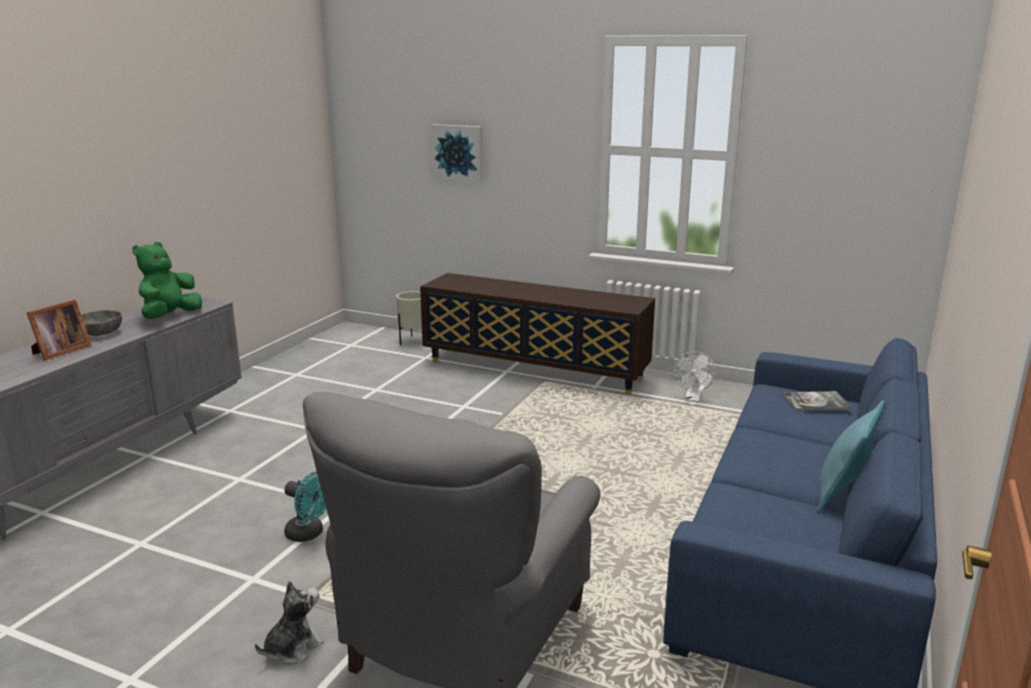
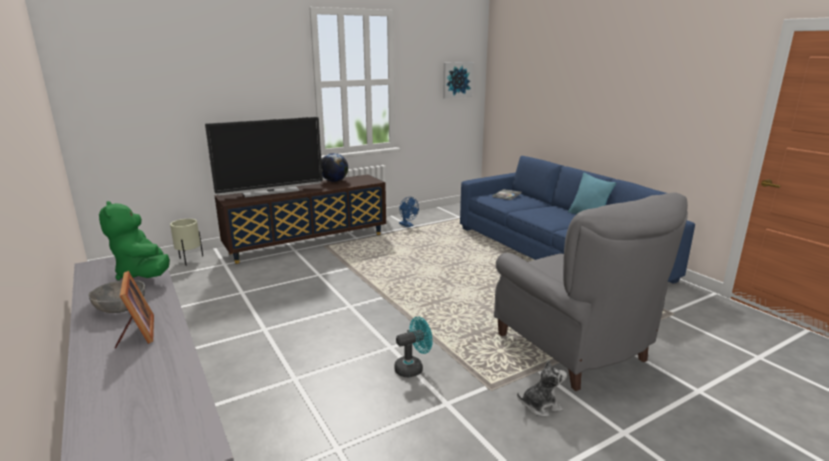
camera: 55 degrees left, 0 degrees up
(292, 648) = (540, 406): plush toy -> plush toy turned 90 degrees clockwise
(458, 153) = (201, 98): picture -> picture (457, 80)
(495, 285) = (270, 192): none -> television
(589, 294) = (334, 181): none -> globe
(693, 399) = (407, 225): white fan -> blue fan

